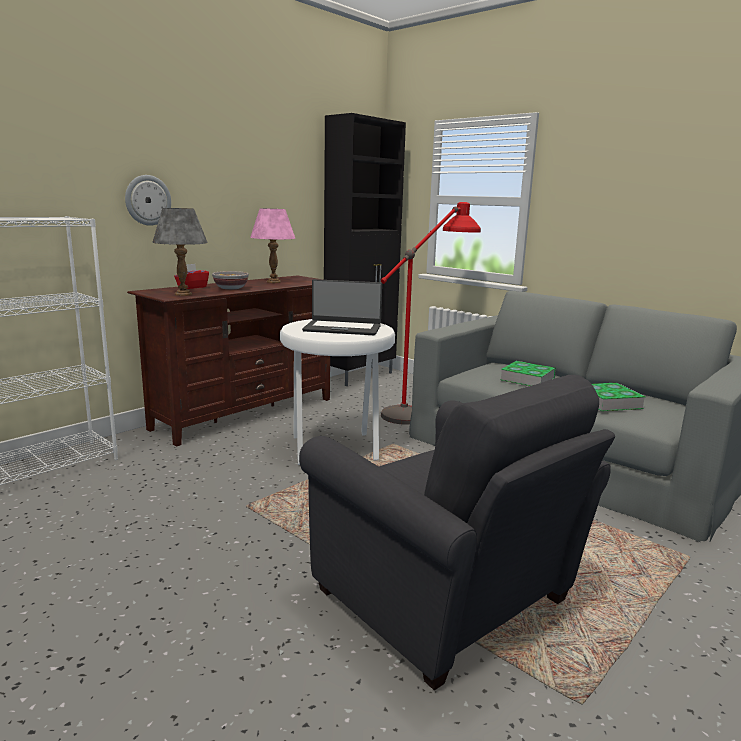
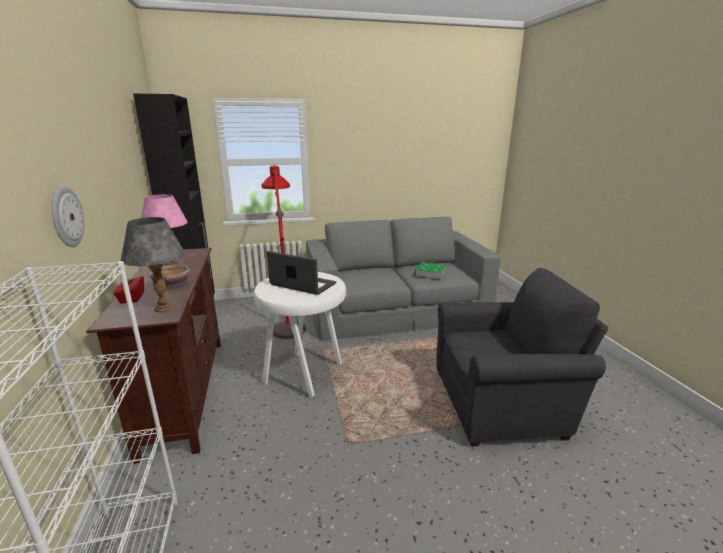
camera: 55 degrees left, 5 degrees up
(342, 328) = (302, 284): laptop -> laptop turned 105 degrees counterclockwise
(527, 379) = (378, 275): book -> none

